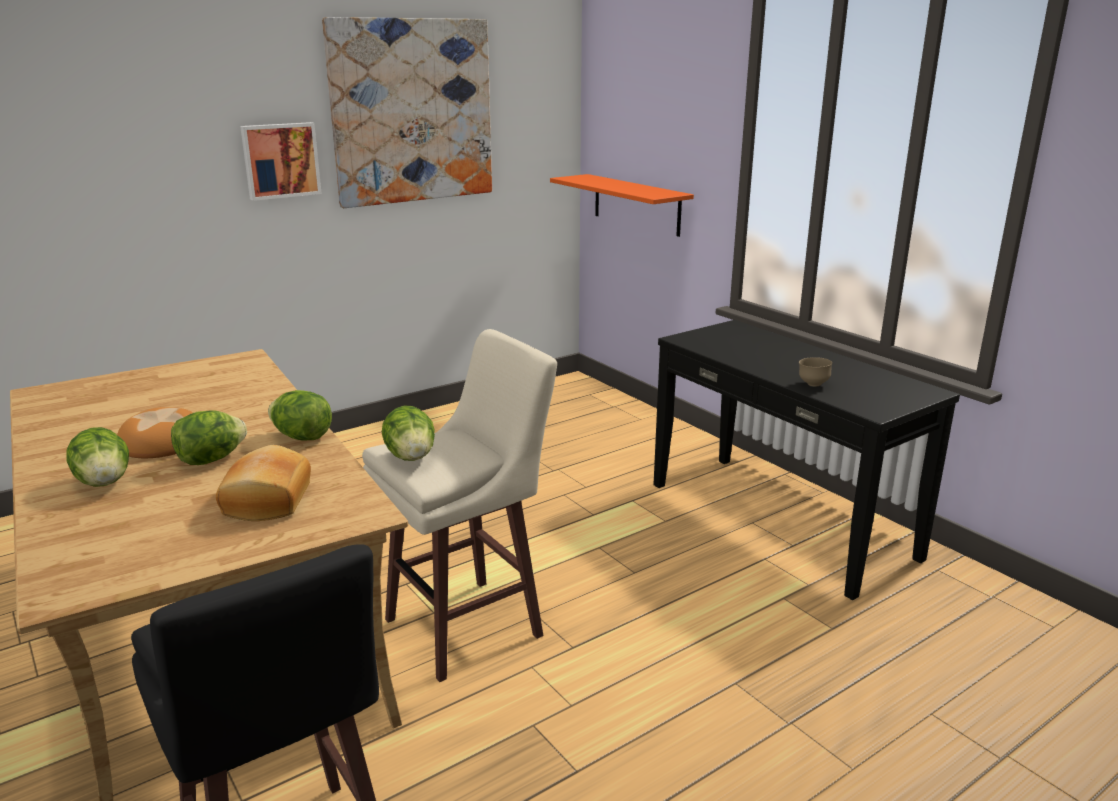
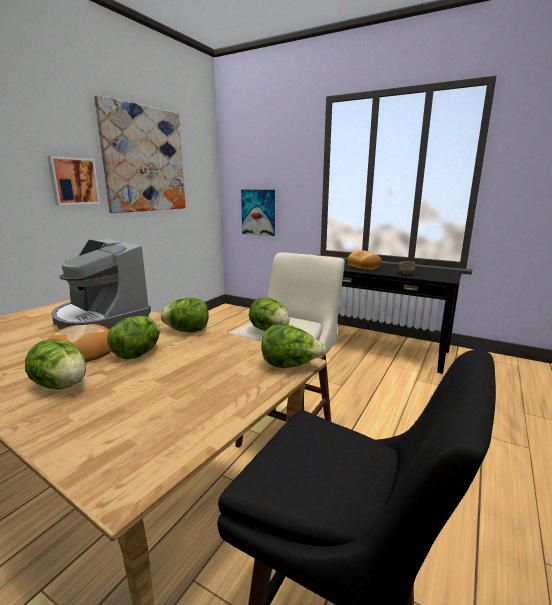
camera: 25 degrees left, 5 degrees down
(230, 394) = (101, 317): none -> coffee machine
(265, 501) = (215, 369): bread -> bread (363, 267)
(352, 517) = (290, 365): none -> lettuce
(636, 204) = (258, 212): orange shelf -> picture

